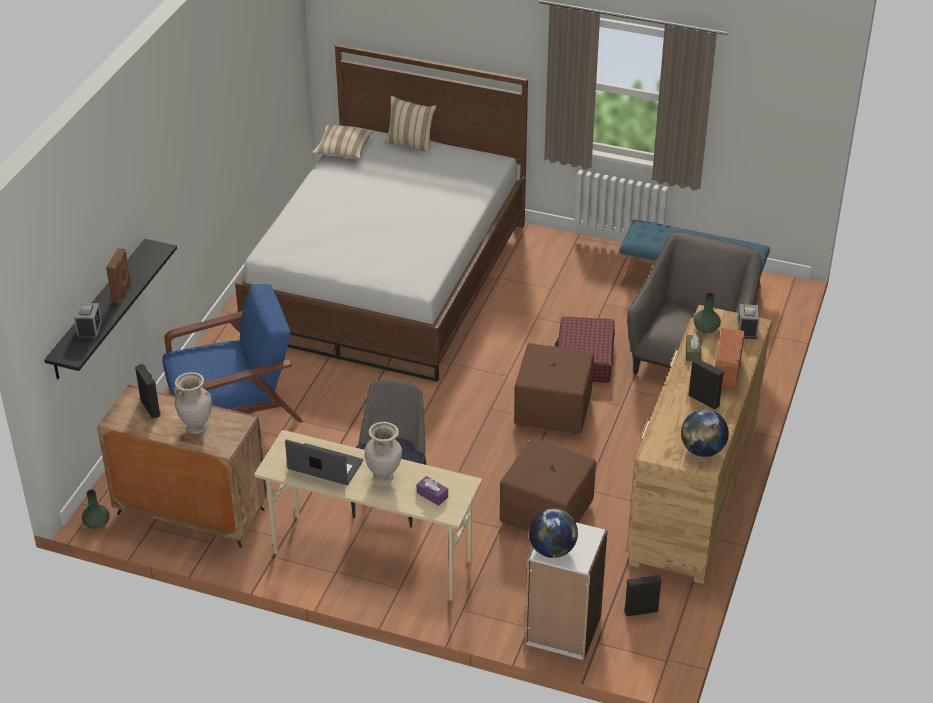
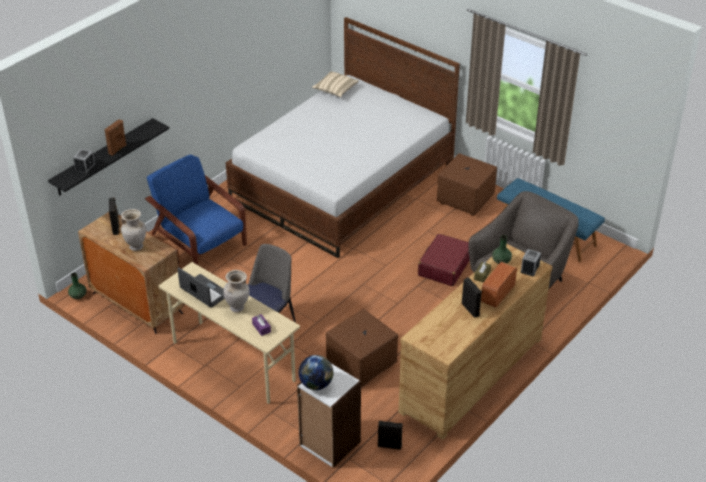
camera: 20 degrees right, 0 degrees up
(232, 405) = (199, 242): blue armchair -> blue armchair turned 135 degrees counterclockwise
(411, 144) = (382, 95): beige pillow -> none
(553, 412) = (404, 297): brown ottoman -> brown ottoman (465, 200)
(702, 450) = (449, 343): globe -> none

